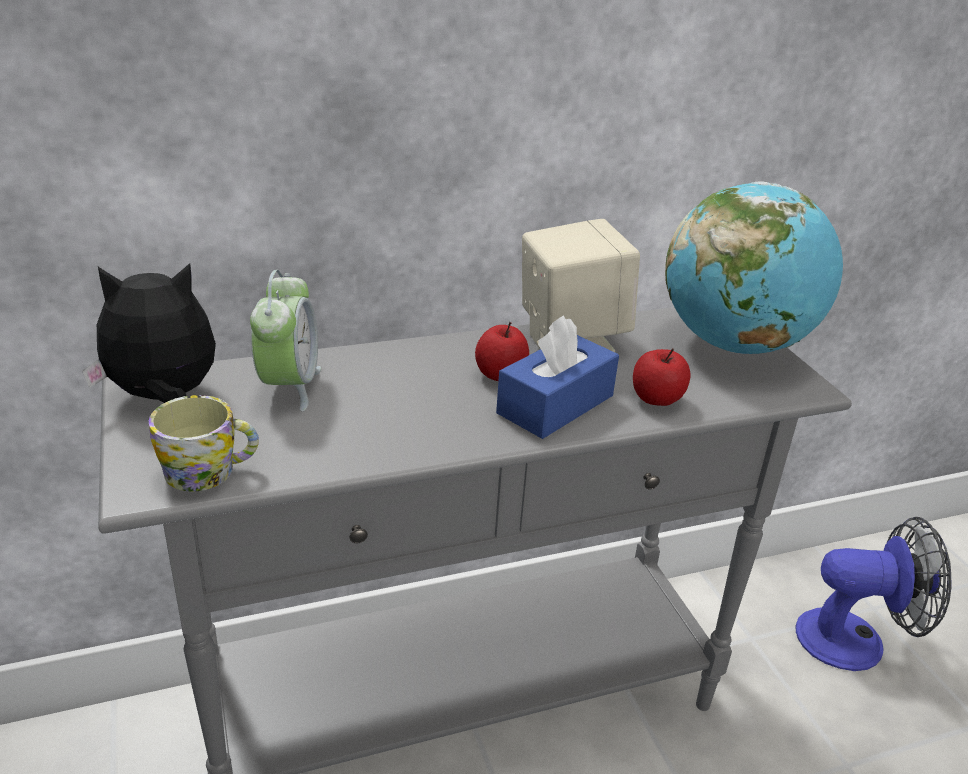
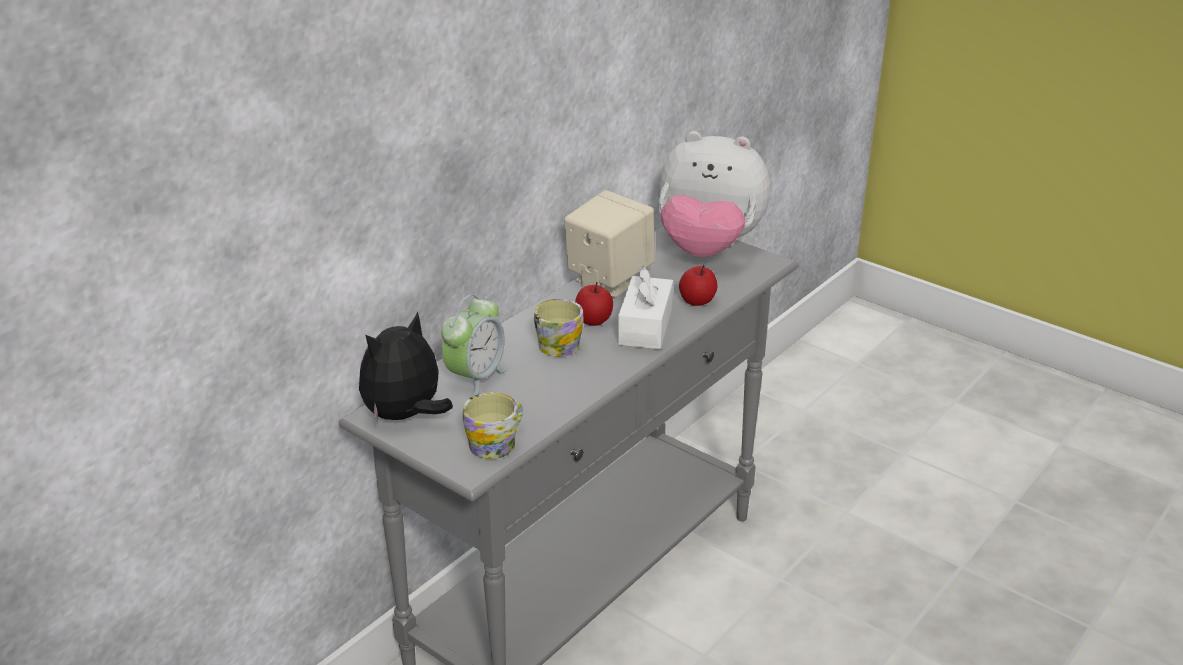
camera: 30 degrees left, 0 degrees up
(289, 386) = (475, 378): alarm clock -> alarm clock turned 60 degrees clockwise
(425, 383) = (556, 344): none -> mug
(555, 404) = (645, 326): blue tissue box -> white tissue box
(735, 344) = (708, 249): globe -> plush toy
(855, 640) = (805, 435): fan -> none

